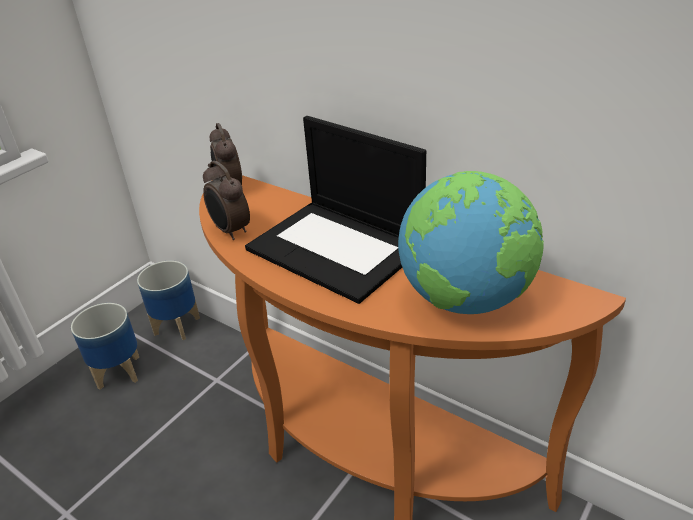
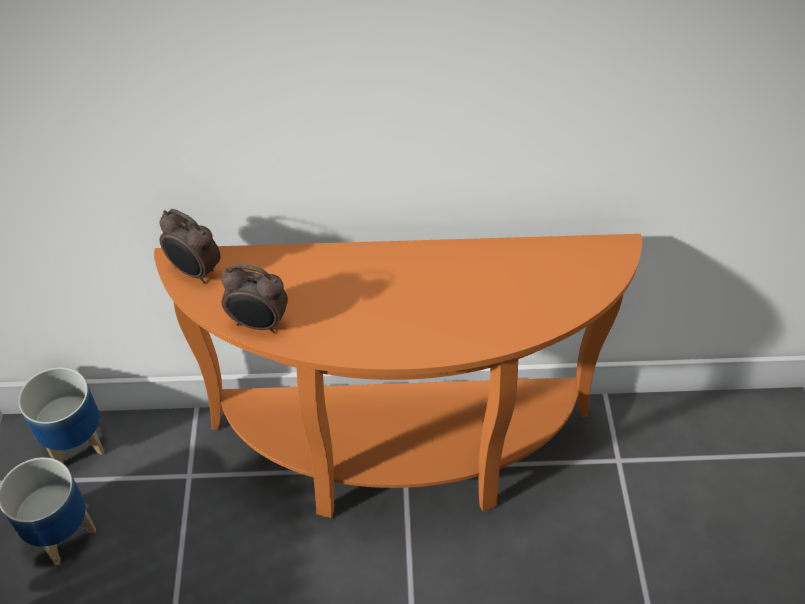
camera: 40 degrees left, 15 degrees up
(337, 248) = (384, 294): laptop -> none
(466, 299) = (535, 293): globe -> none

